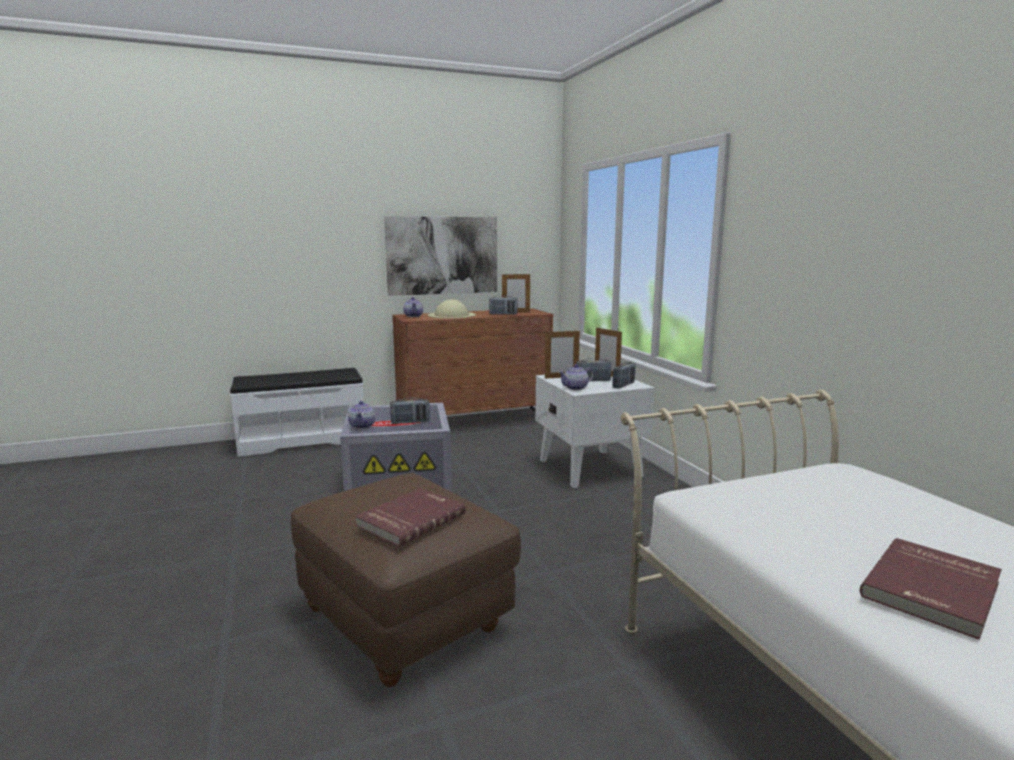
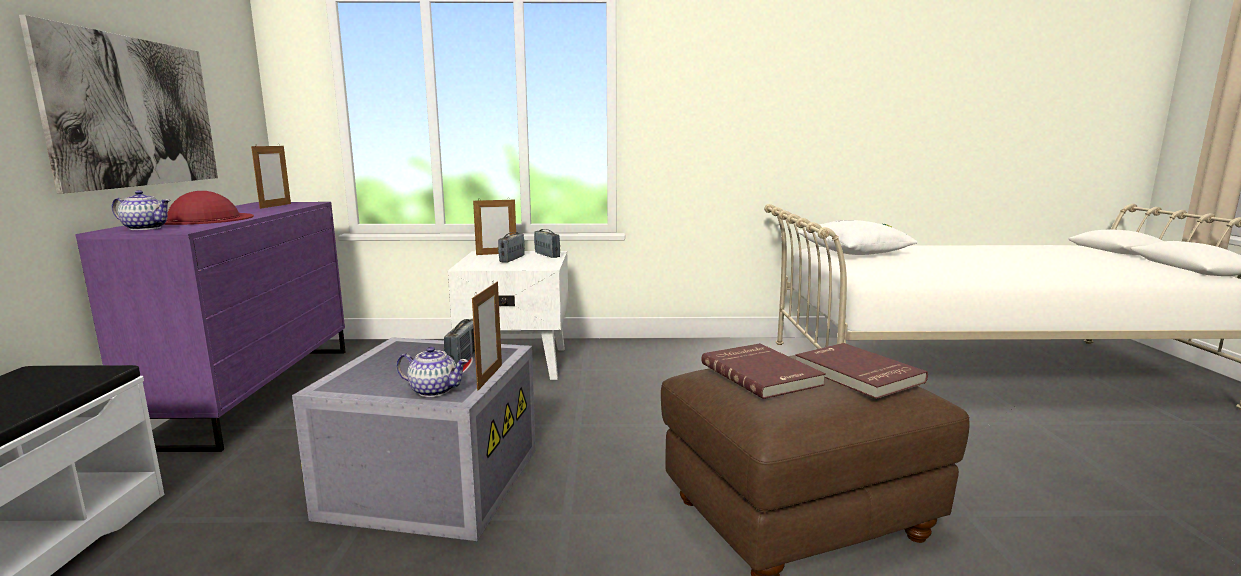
camera: 70 degrees left, 0 degrees up
(451, 315) = (204, 219): beige hat -> red hat
(474, 421) = (254, 392): brown dresser -> purple dresser
(503, 314) = (275, 209): radio -> none
(561, 377) = (478, 265): picture frame -> picture frame (490, 377)
(576, 388) = (531, 266): teapot -> none
(821, 482) = (853, 252): none -> white pillow
(934, 590) = (1004, 262): red book -> red book (762, 374)

